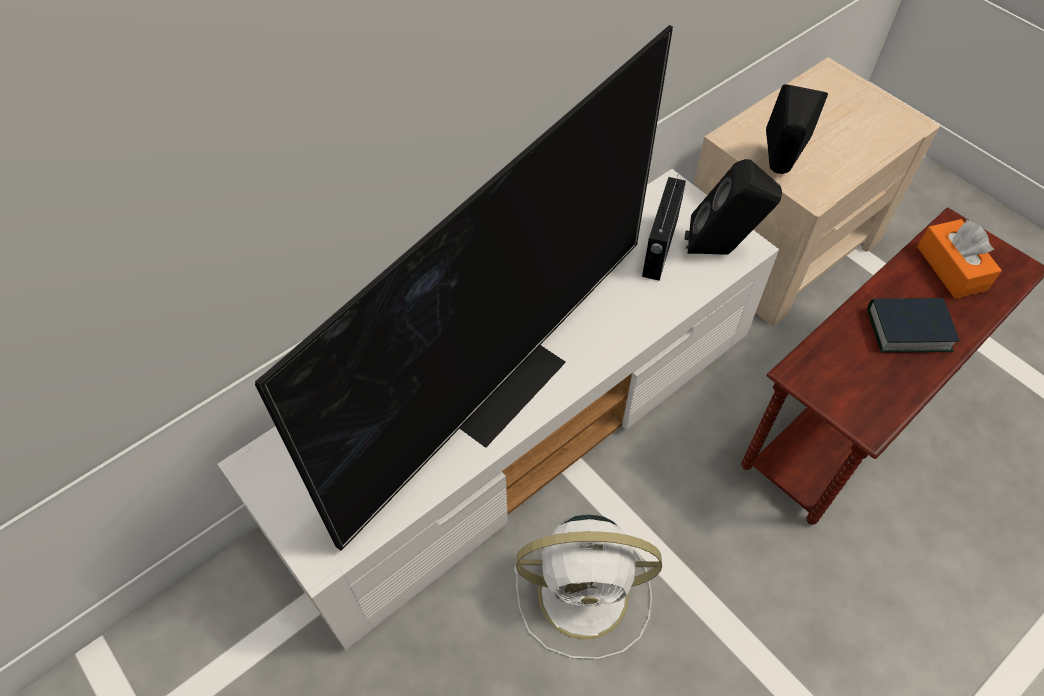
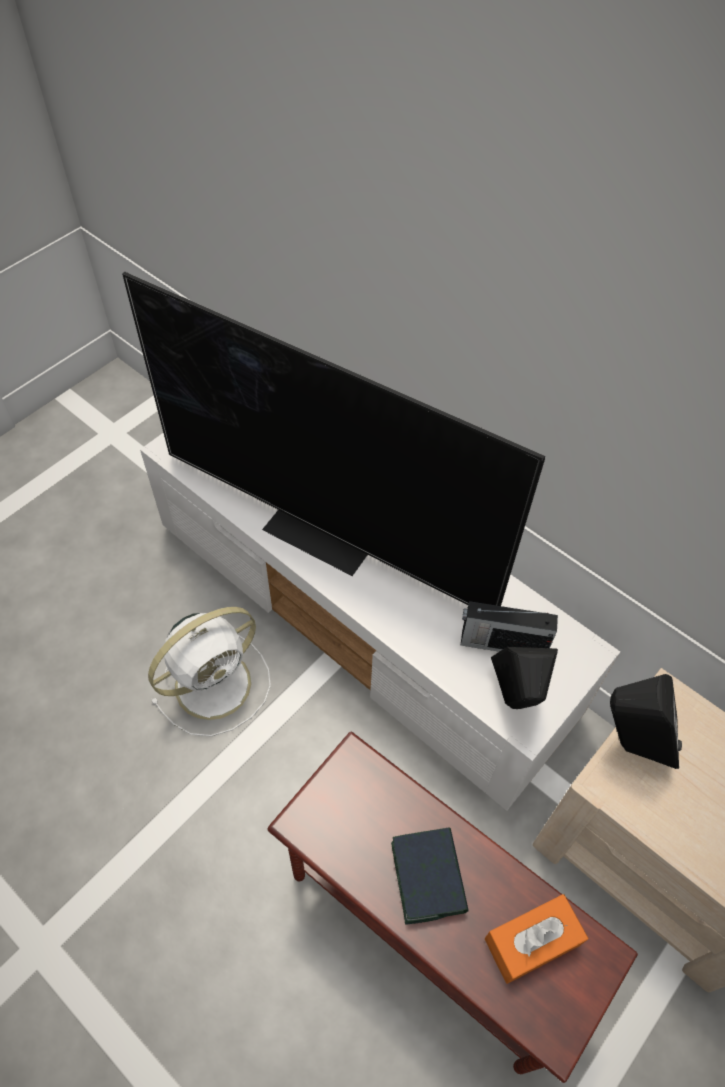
camera: 80 degrees right, 0 degrees up
(587, 593) = (216, 682): white fan -> white fan turned 120 degrees counterclockwise

